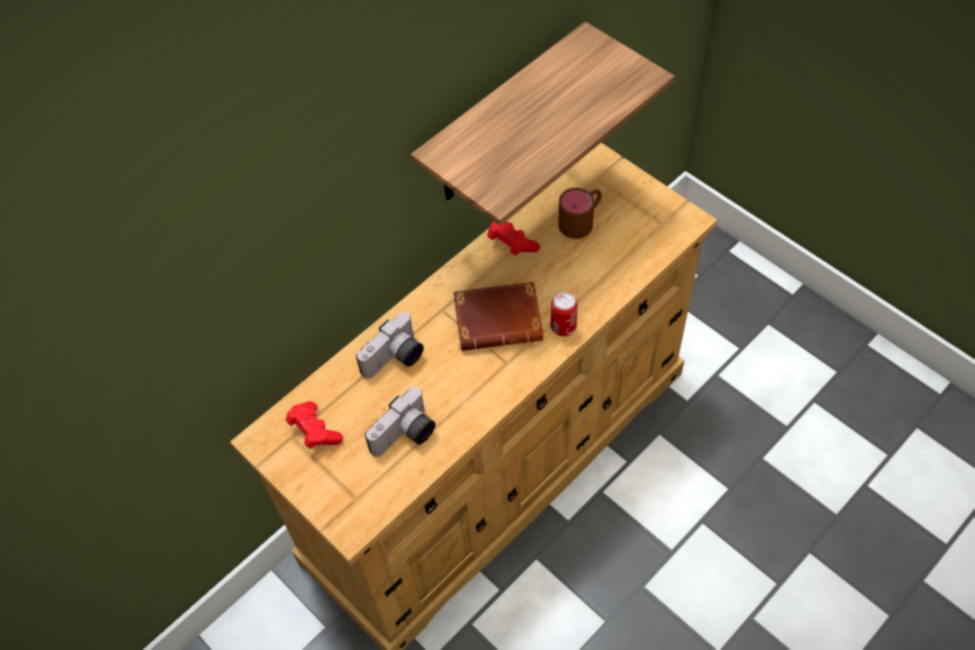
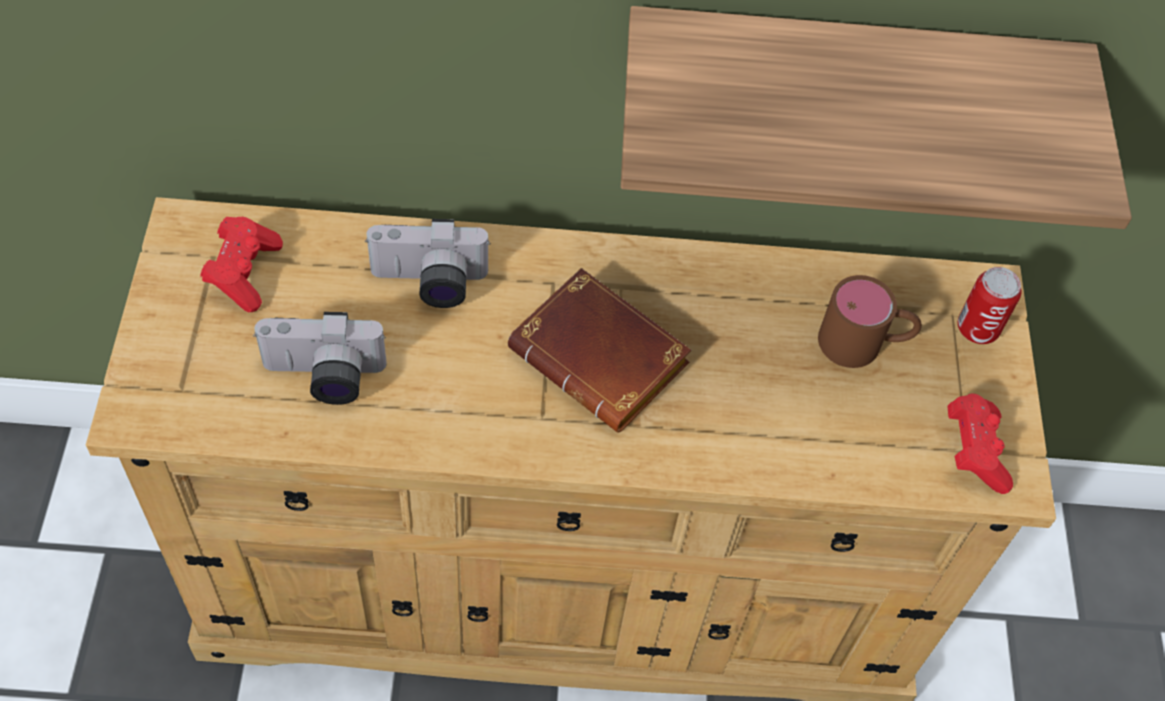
camera: 40 degrees right, 0 degrees up
(511, 244) = (737, 288): red game controller -> red game controller (974, 450)
(563, 327) = (666, 444): can -> can (977, 329)

